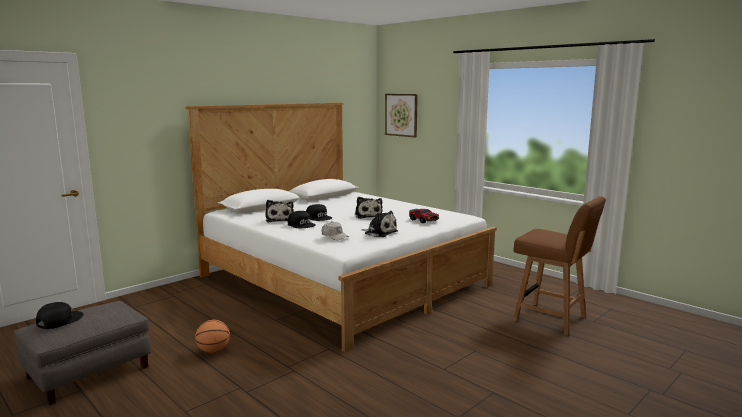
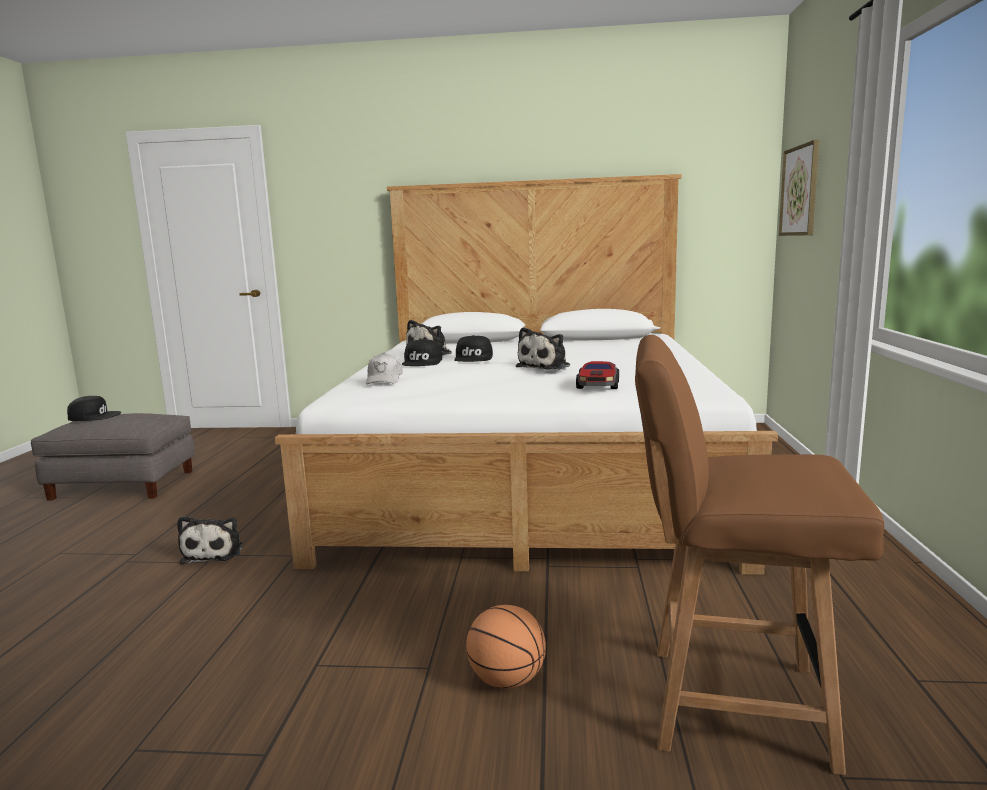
camera: 50 degrees right, 0 degrees up
(213, 351) = (218, 506): basketball -> basketball (507, 680)
(379, 233) = (463, 388): plush toy -> plush toy (214, 552)
(551, 319) = (732, 703): brown chair -> brown chair turned 105 degrees clockwise

